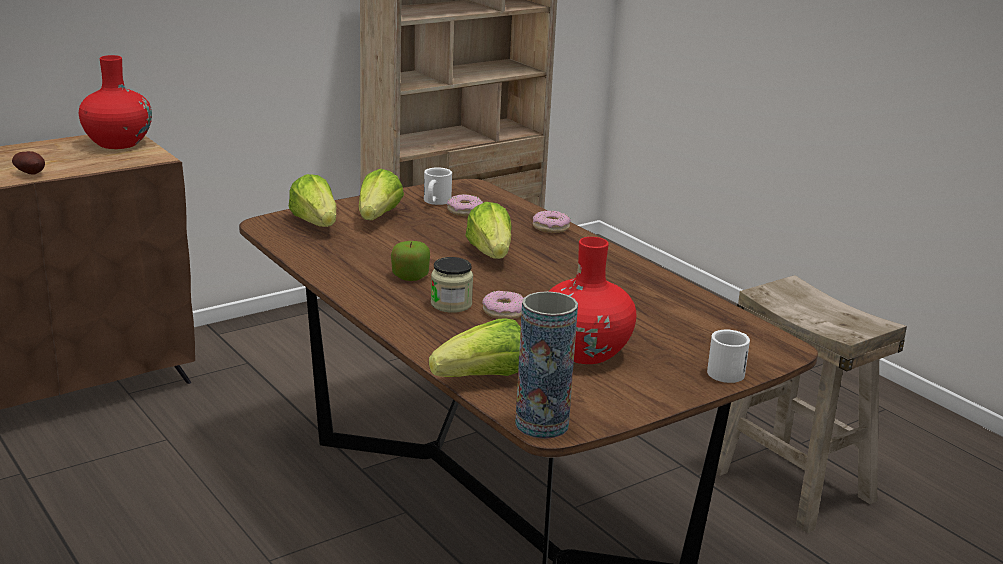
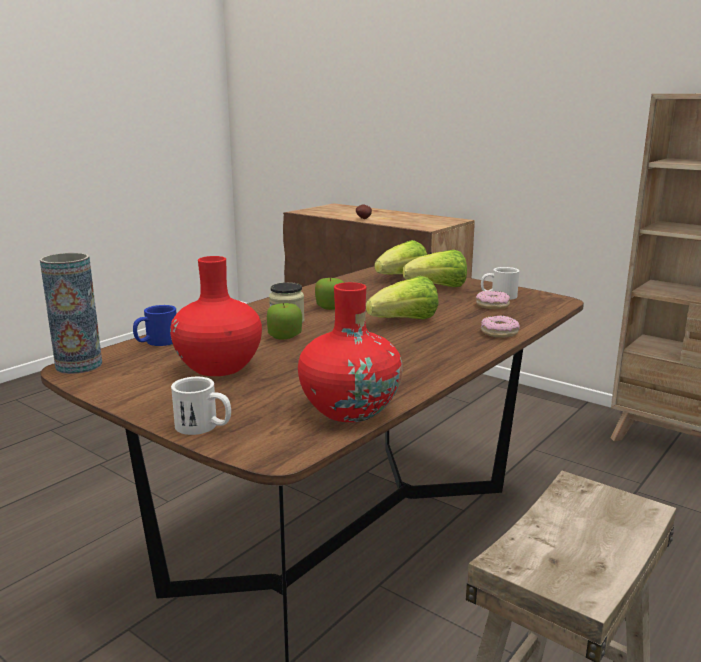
camera: 75 degrees right, 5 degrees down
(118, 143) = (439, 221): red vase -> red vase (350, 410)
(483, 378) = (156, 342): lettuce -> blue mug
(504, 312) = (284, 336): donut -> apple

